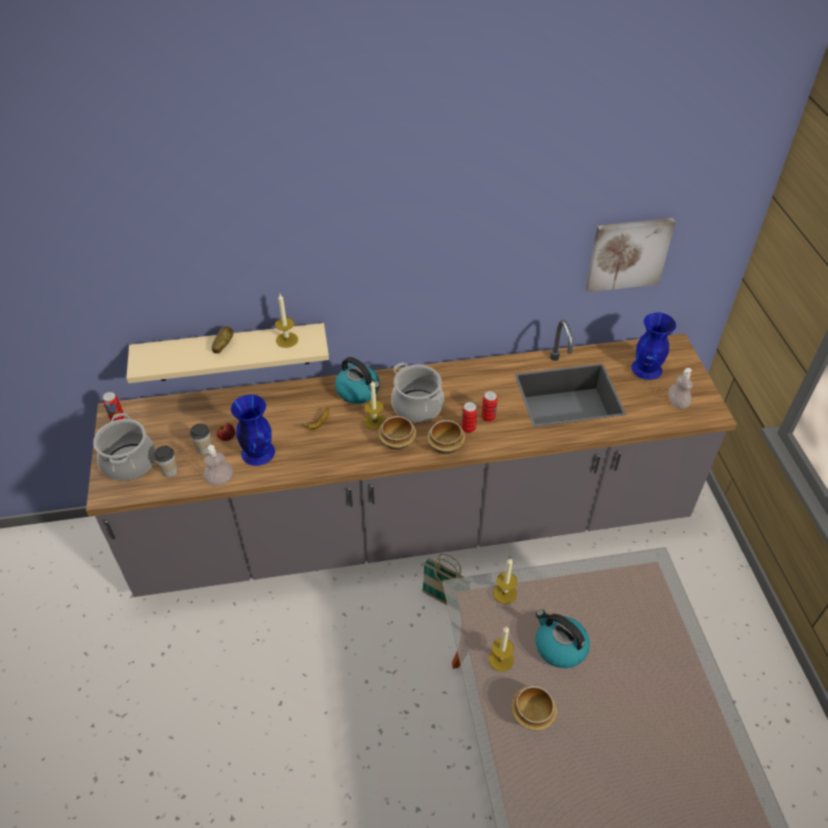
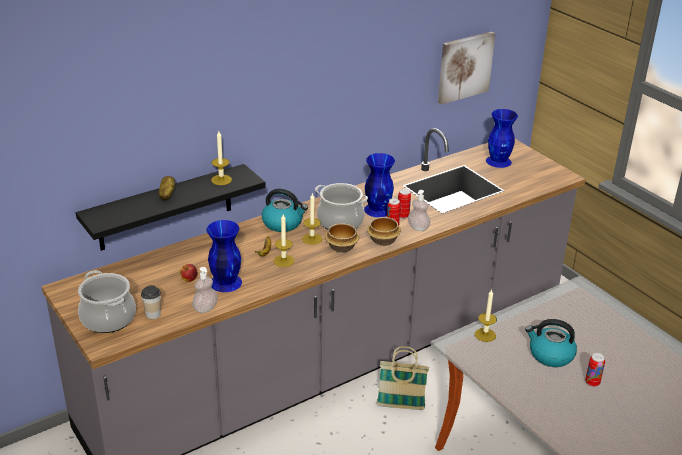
camera: 25 degrees left, 15 degrees down
(117, 418) = (70, 291): can -> can (592, 382)
(204, 449) = (174, 292): cup -> none
(231, 352) = (165, 208): beige shelf -> black shelf
(466, 400) = (377, 209): none -> blue vase
(501, 659) = (513, 376): candle -> candle (283, 261)
(531, 714) = (560, 401): bowl -> none
(677, 403) = (535, 176): soap dispenser -> soap dispenser (418, 228)

